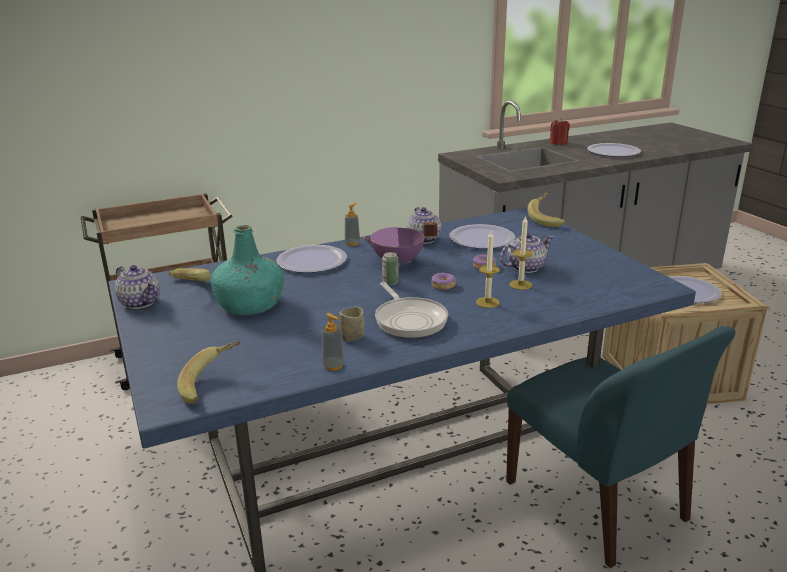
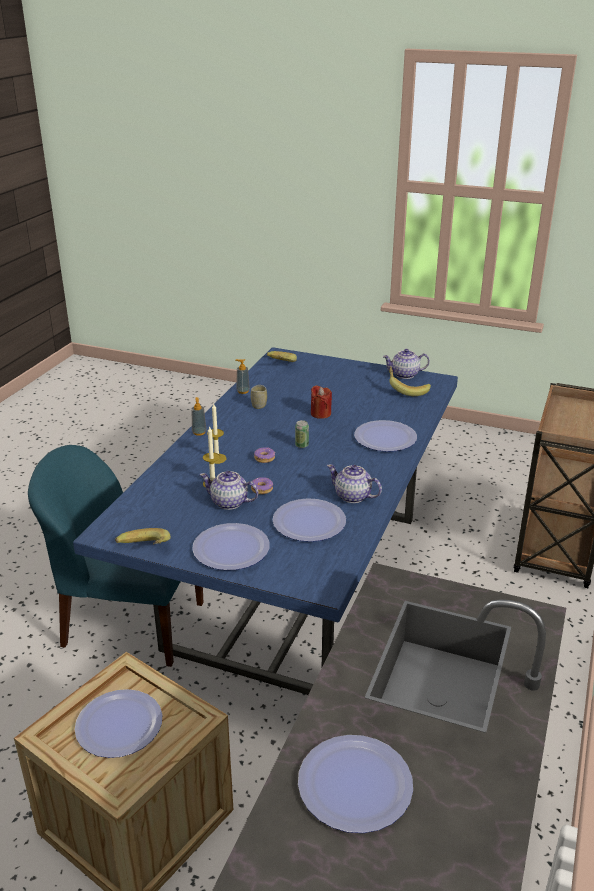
camera: 135 degrees right, 5 degrees up
(251, 305) = (348, 397): turquoise bottle -> none
(352, 243) = (394, 465): soap dispenser -> soap dispenser (199, 432)
(398, 262) = (327, 463): purple cooking pot -> none
(409, 320) = (246, 427): frying pan -> none
(525, 267) = (229, 503): teapot -> teapot turned 90 degrees clockwise
(548, 220) = (288, 587): banana -> banana (144, 551)
(558, 143) = (486, 774): red candle -> red candle (320, 413)
(561, 245) = (231, 548): none -> plate

